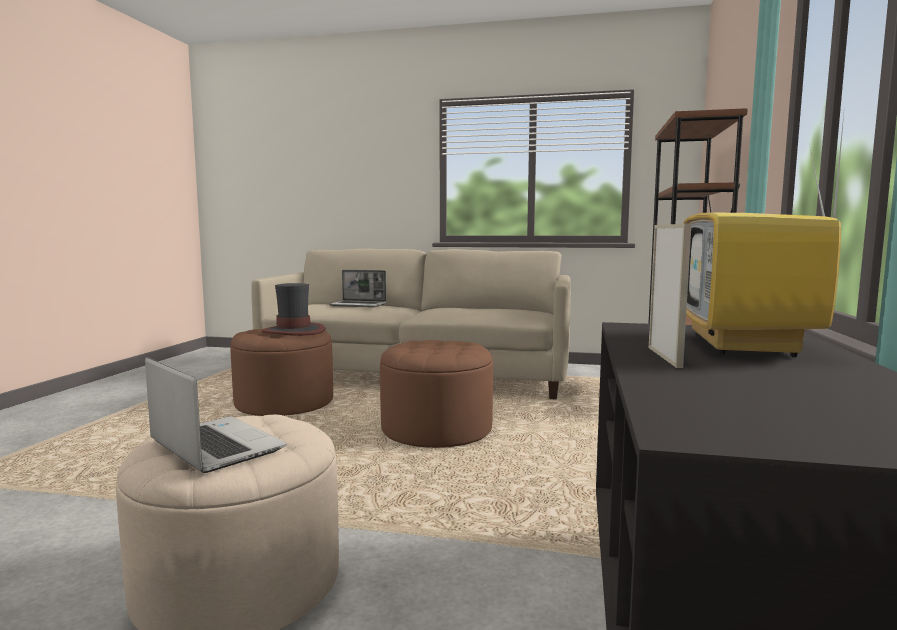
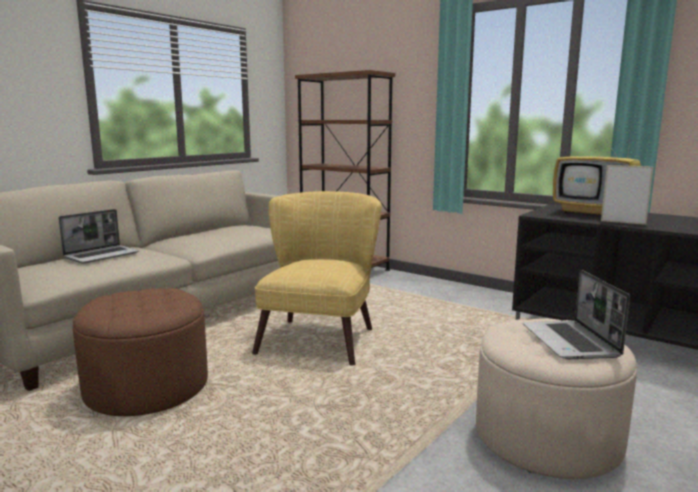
camera: 65 degrees left, 5 degrees up
(214, 446) = (571, 342): laptop -> laptop turned 75 degrees counterclockwise
(294, 331) = (154, 297): hat -> none
(436, 429) = (322, 336): brown ottoman -> yellow armchair

